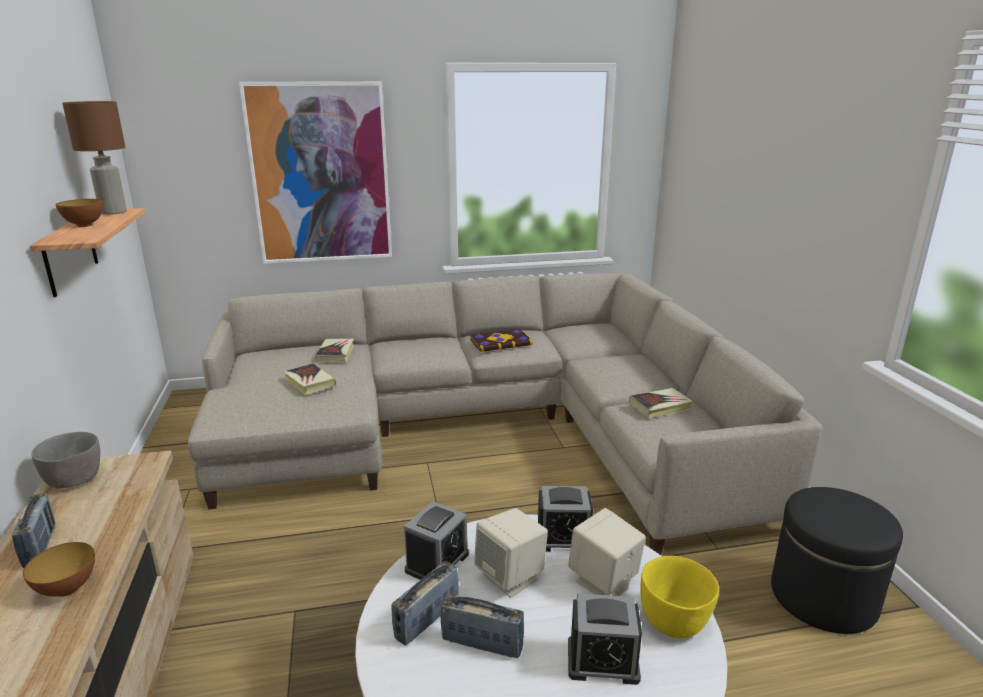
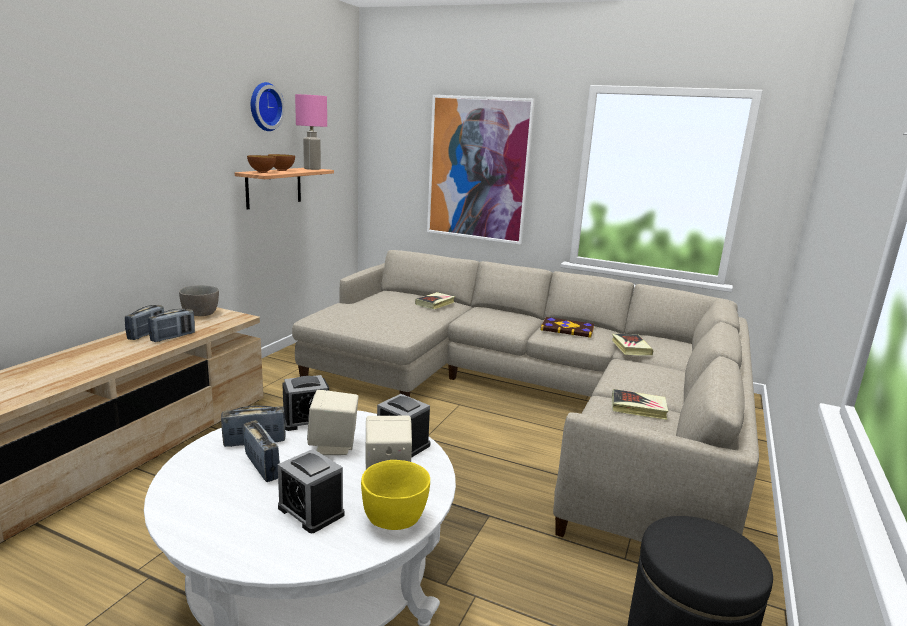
camera: 35 degrees right, 5 degrees down
(33, 130) = (264, 106): none -> wall clock
(67, 589) = (129, 353): bowl -> bowl (262, 172)
(94, 533) = (173, 337): none -> radio
(114, 212) = (312, 169): brown table lamp -> pink table lamp
(309, 382) = (394, 313): book -> book (630, 347)

